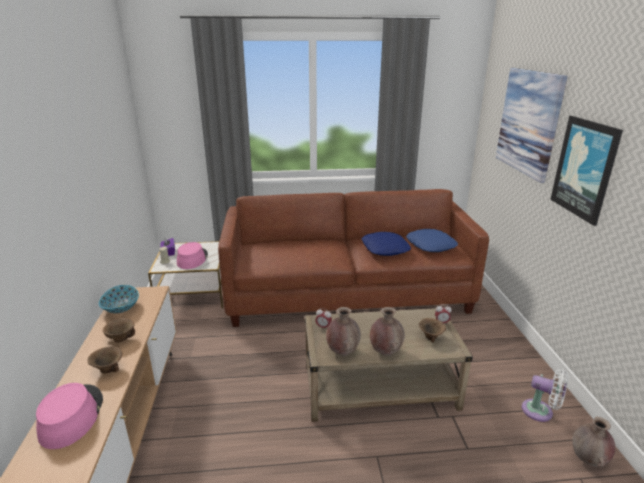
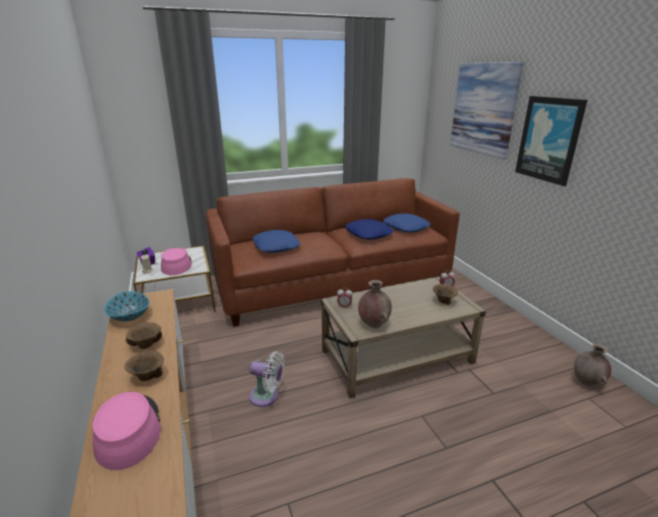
camera: 15 degrees left, 0 degrees up
(284, 252) = (276, 246): none -> blue pillow
(385, 351) = (411, 318): brown vase -> none
(540, 412) = (535, 353): white fan -> white fan (267, 397)

